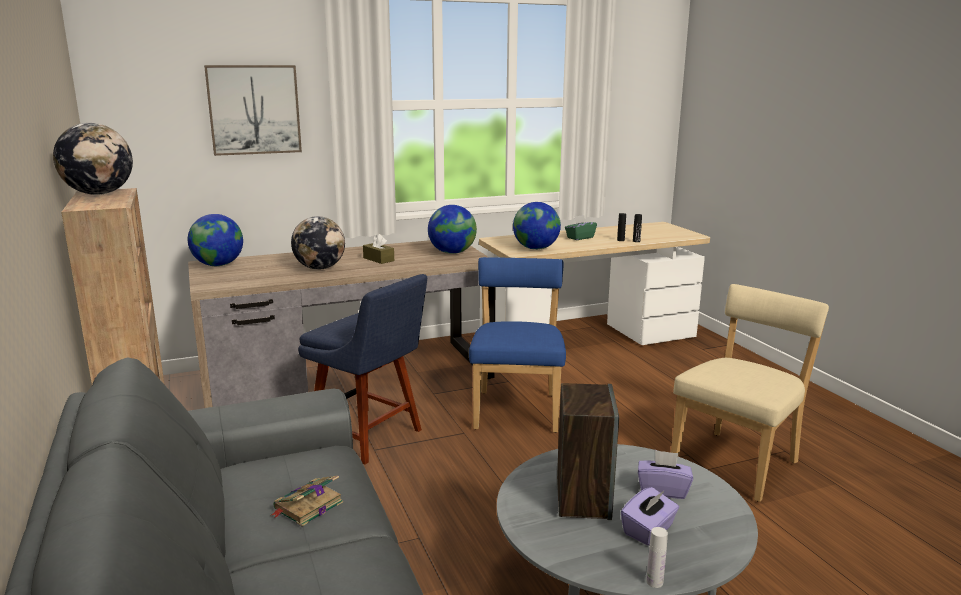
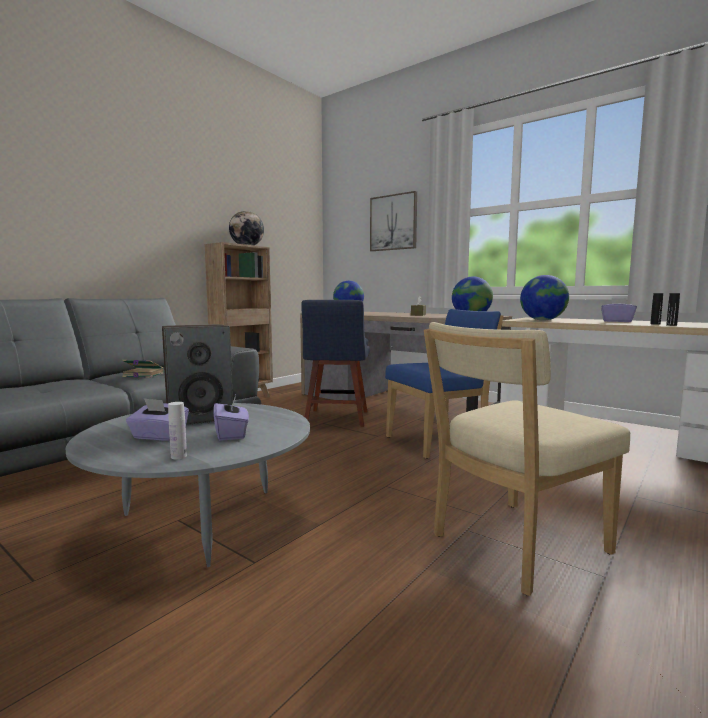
camera: 60 degrees right, 10 degrees down
(320, 268) = (377, 314): globe -> none
(580, 237) = (617, 321): green tissue box -> purple tissue box
(654, 582) = (80, 445): white bottle -> white bottle (179, 456)
(738, 462) = (513, 546): beige chair -> beige chair turned 135 degrees clockwise

